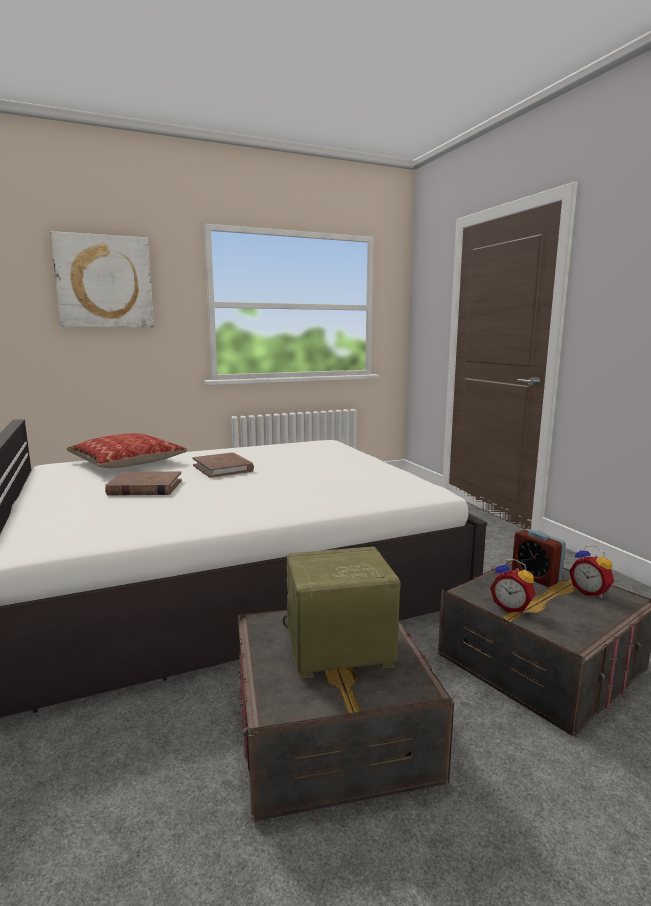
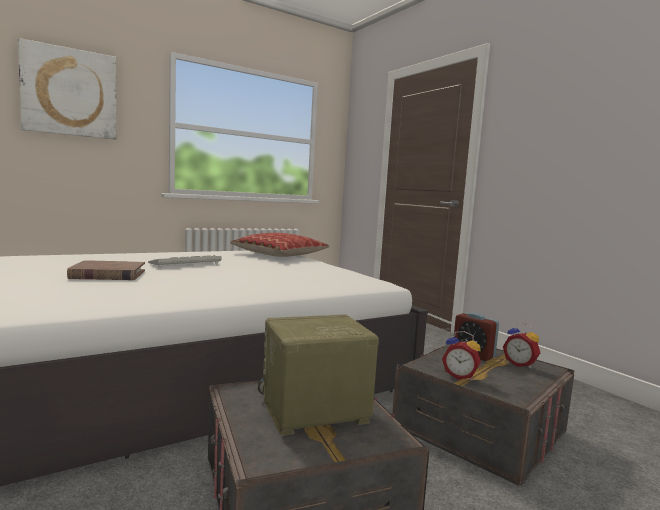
camera: 10 degrees left, 5 degrees down
(127, 462) = (85, 257): pillow -> pillow (280, 255)
(223, 468) = (184, 264): brown book -> keyboard

